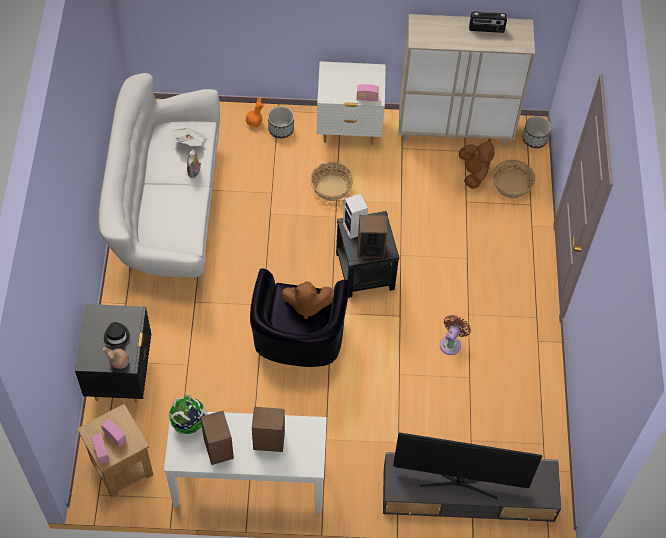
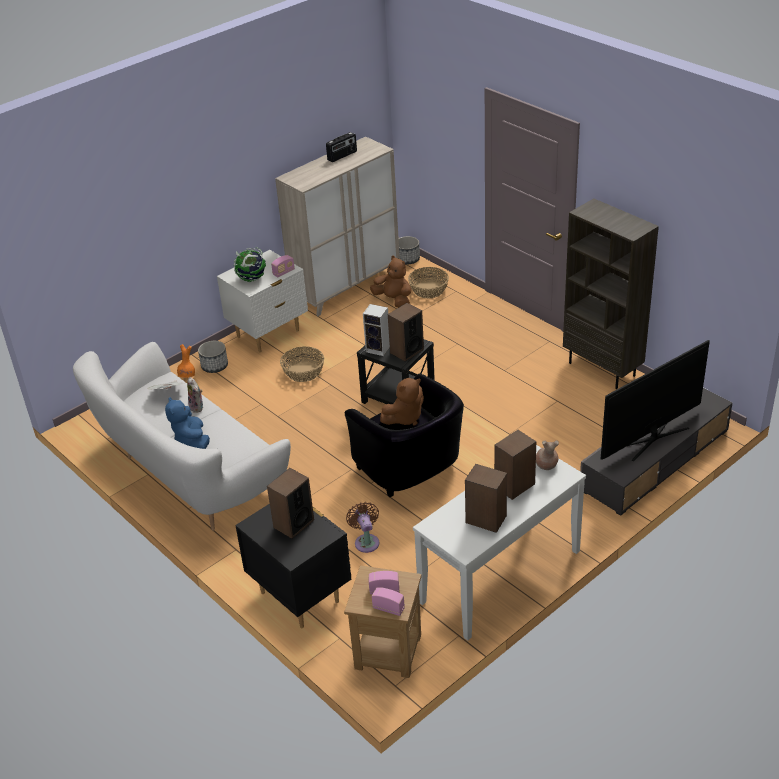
camera: 40 degrees left, 20 degrees down
(117, 335) = (293, 523): black hat -> speaker
(118, 362) = (320, 538): brown vase -> brown vase (546, 465)
(159, 200) = (191, 441): none -> blue plush toy
(189, 423) = (440, 523): globe -> globe (252, 279)
(451, 343) = (517, 392): brown fan -> brown fan (366, 541)
(540, 380) = (603, 369): none -> brown bookcase

